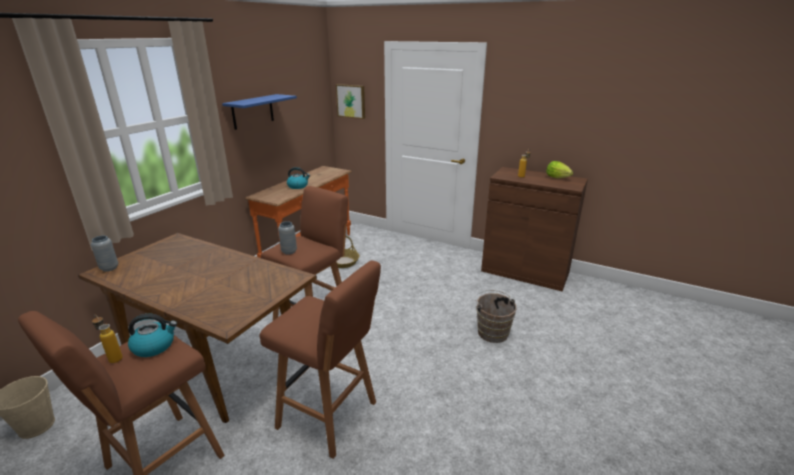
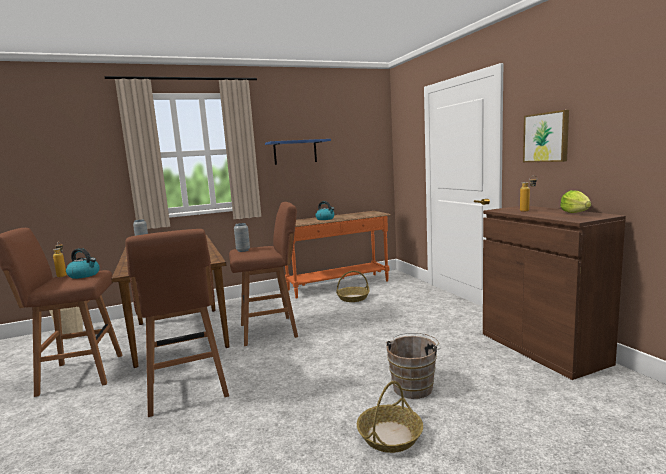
camera: 40 degrees right, 15 degrees down
(351, 101) = (403, 149): picture -> picture (546, 137)
(524, 375) = (390, 436): none -> basket

